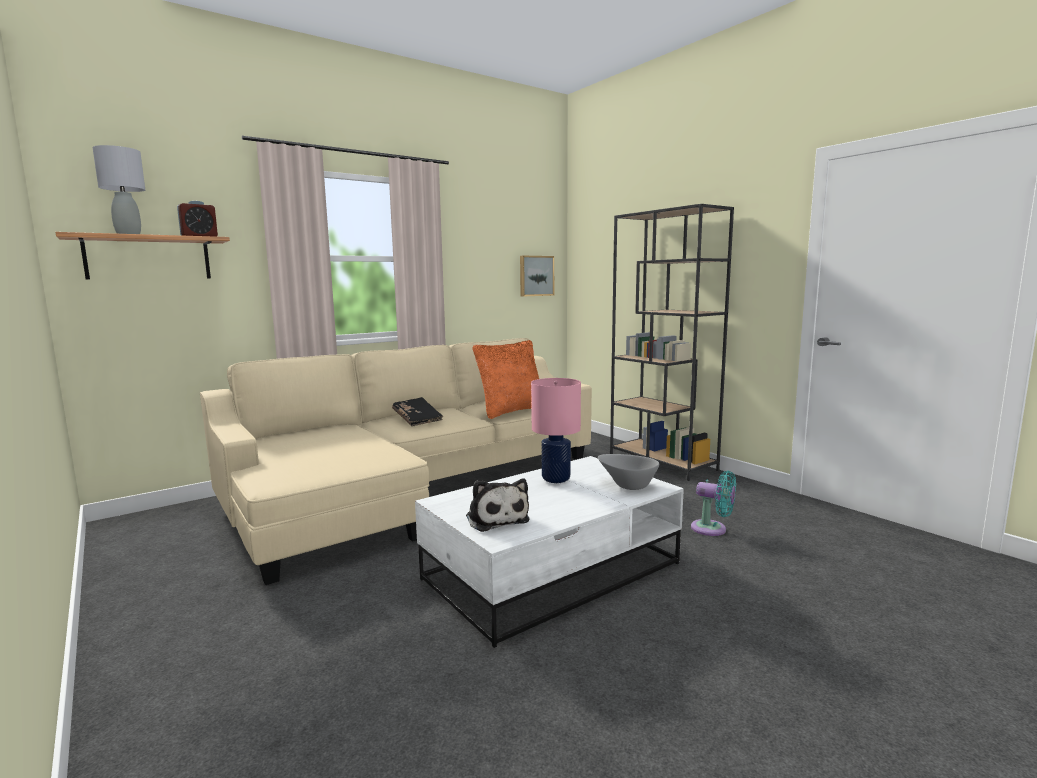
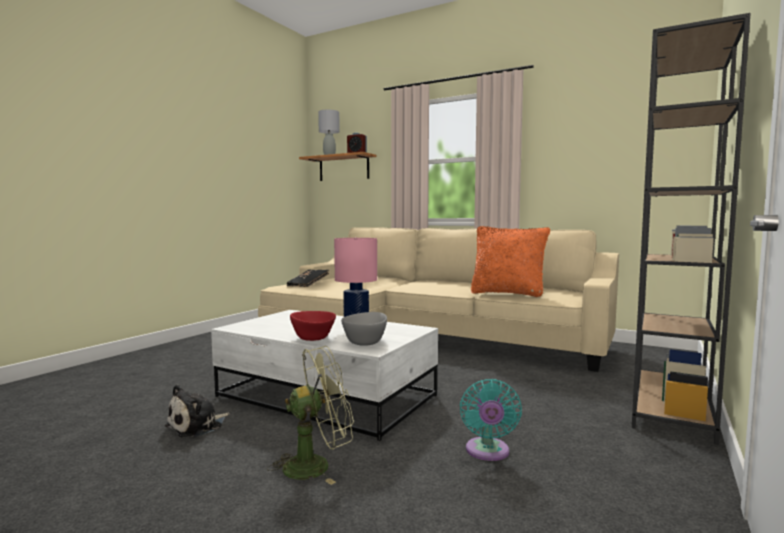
camera: 65 degrees right, 5 degrees down
(417, 420) = (431, 283): black book -> black book (308, 285)
(496, 518) = (267, 323): plush toy -> plush toy (197, 426)
(536, 276) = (653, 165): picture -> none
(602, 503) = (313, 339): none -> red bowl
(718, 599) = (316, 465): none -> green fan

